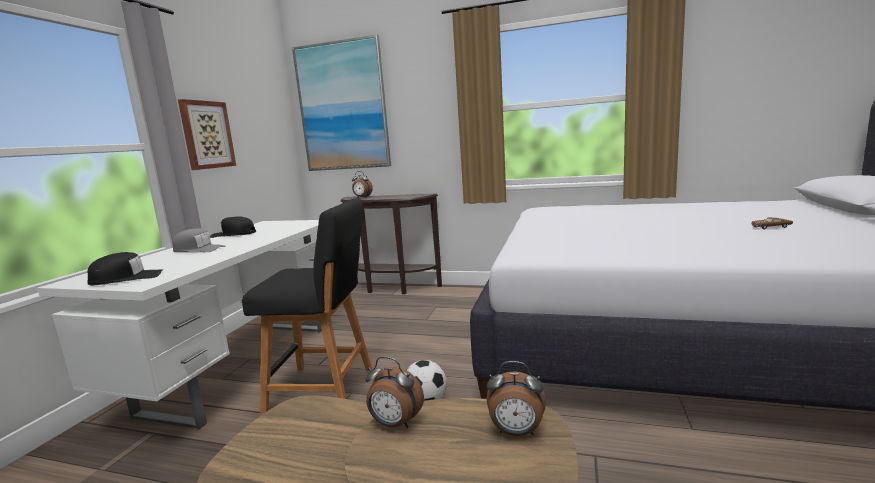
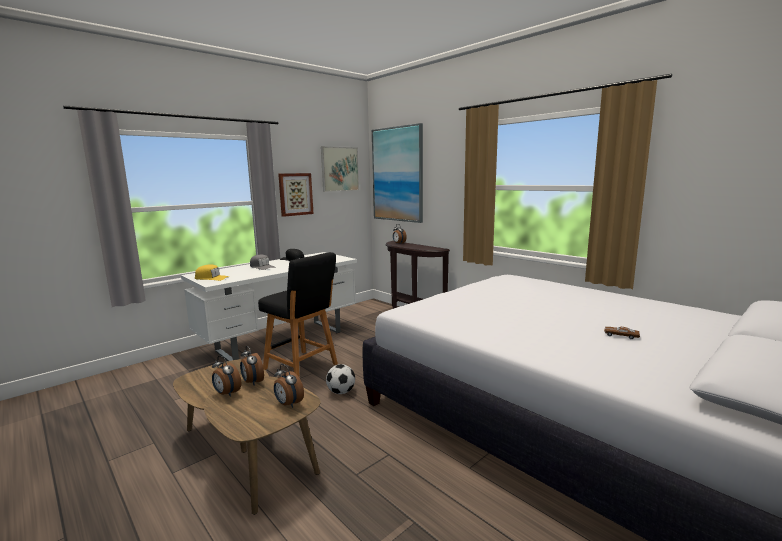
camera: 30 degrees right, 0 degrees up
(127, 278) = (211, 278): black cap -> yellow cap
(259, 100) = (340, 169): none -> picture
(381, 462) = (226, 393): none -> alarm clock

